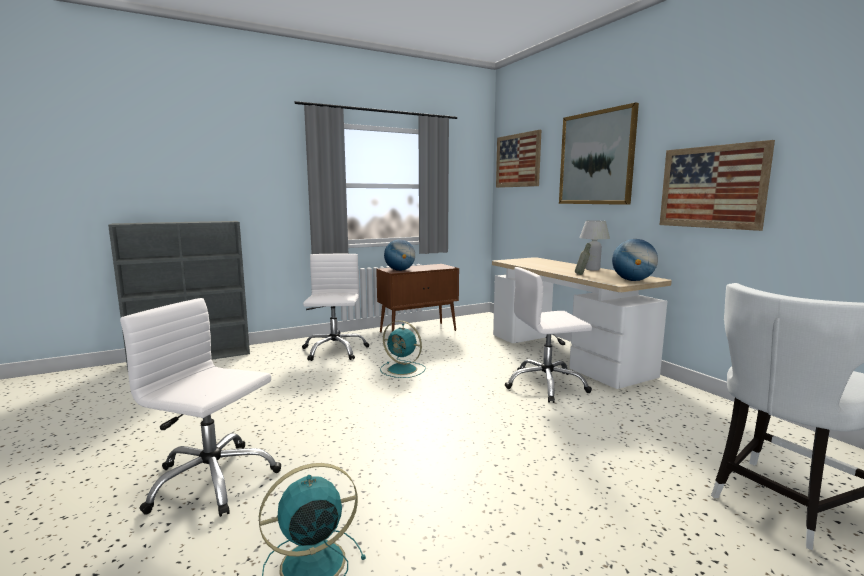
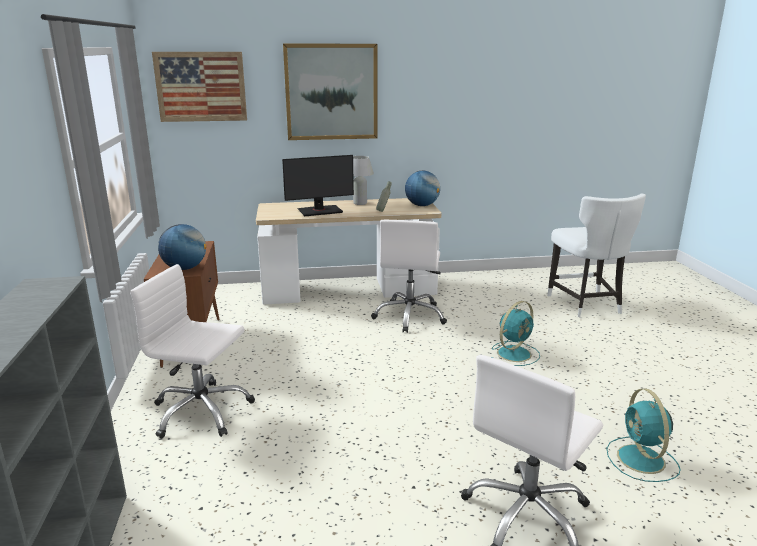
camera: 70 degrees left, 10 degrees up
(403, 369) = (319, 373): turquoise fan -> turquoise fan (515, 353)
(543, 265) = (319, 211): none -> monitor
(711, 187) = (448, 122): picture -> none

